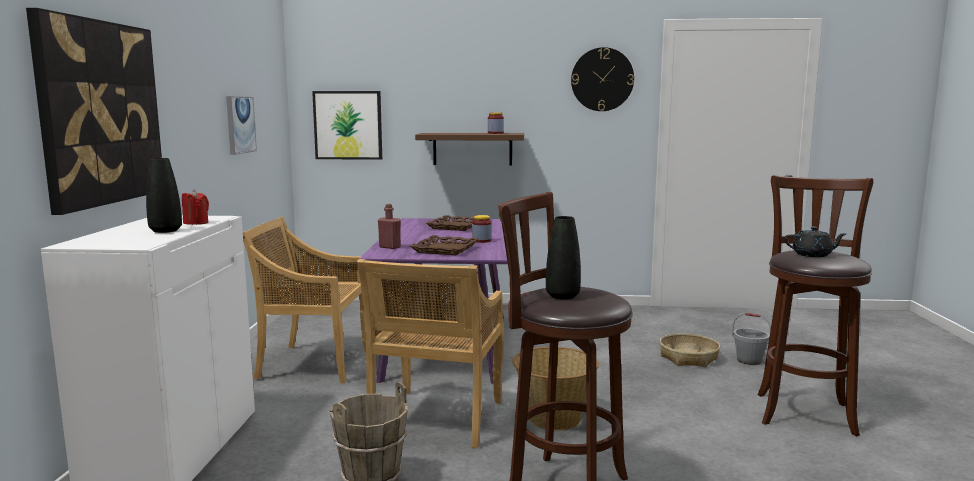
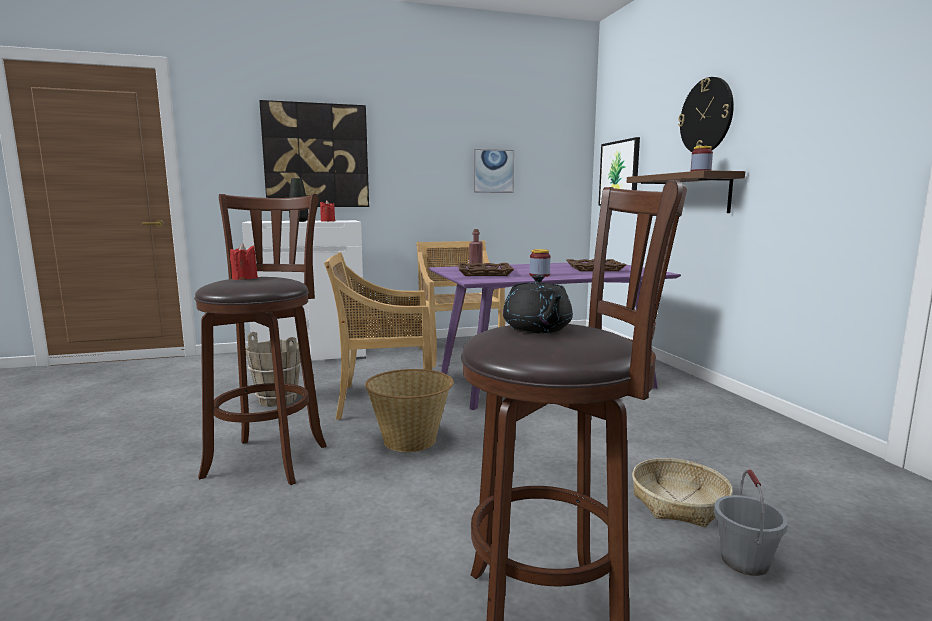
camera: 70 degrees right, 0 degrees up
(562, 296) = (245, 278): black vase -> red candle
(602, 79) = (847, 77): wall clock -> wall clock (706, 116)

